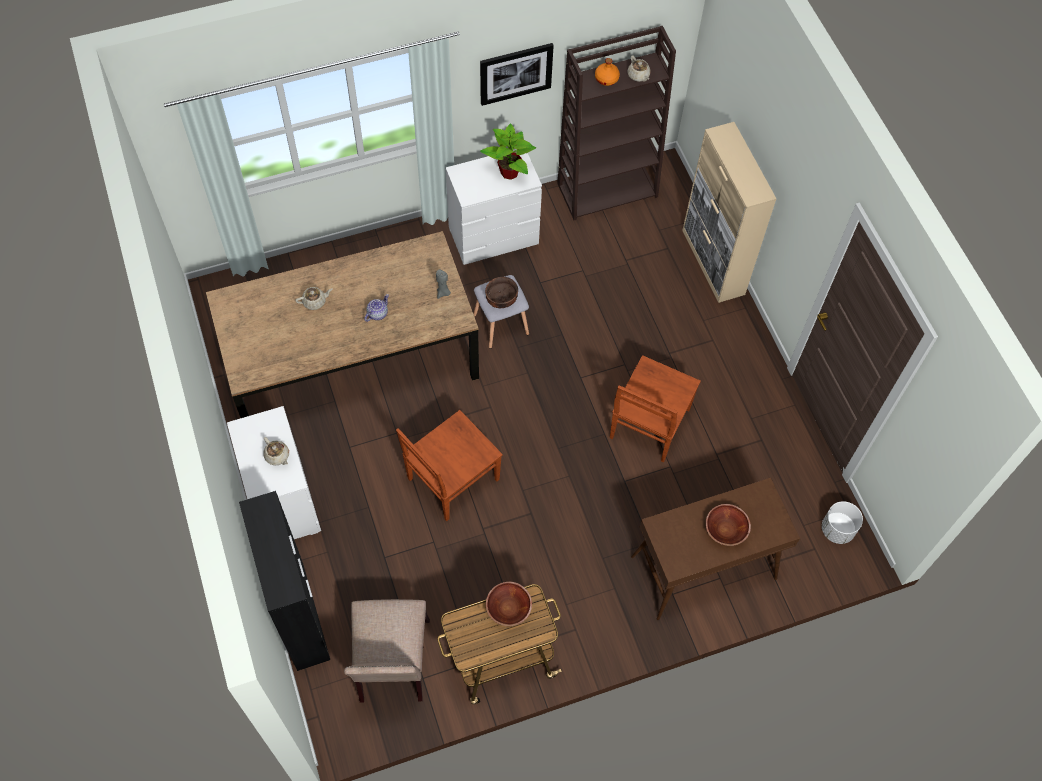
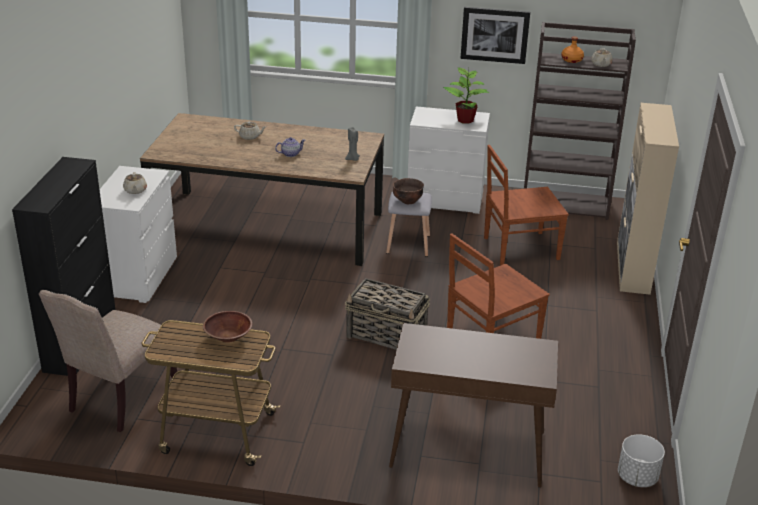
camera: 30 degrees right, 30 degrees down
(451, 480) = (283, 312): brown chair -> brown chair (519, 248)
(560, 464) = (387, 335): none -> basket
(726, 530) = (481, 356): brown bowl -> none

